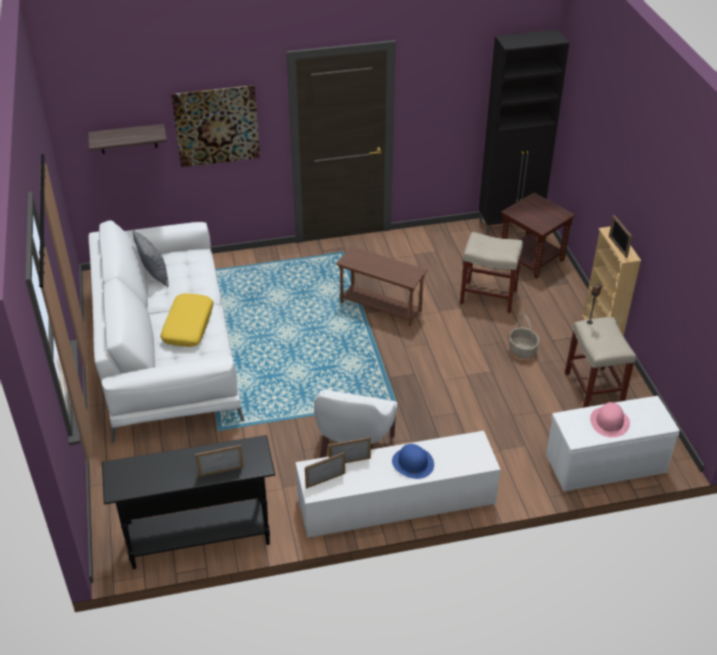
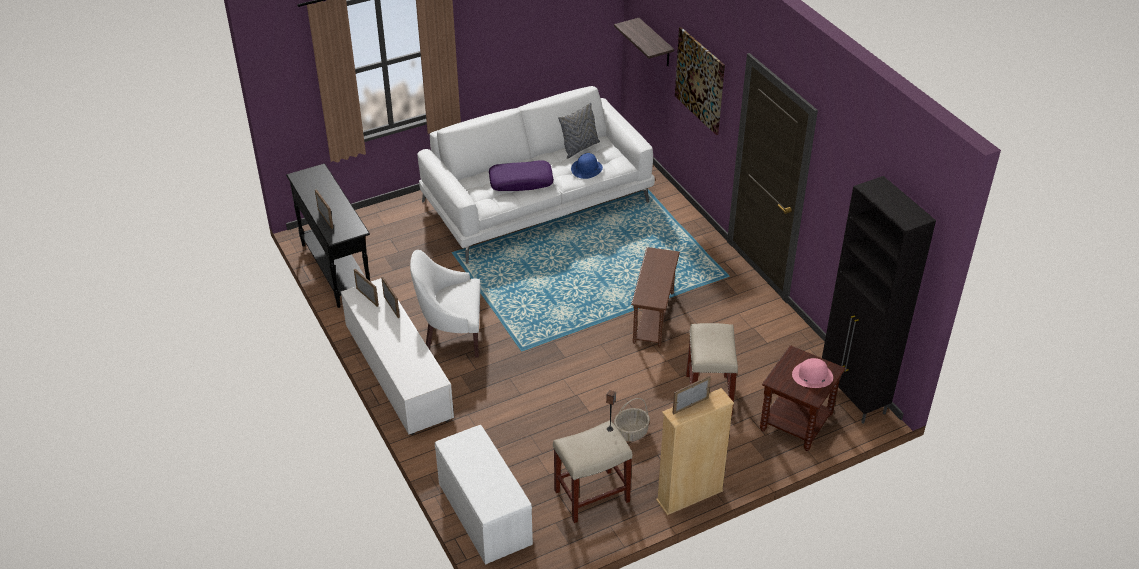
camera: 75 degrees right, 0 degrees up
(188, 326) = (521, 181): yellow pillow -> purple pillow
(412, 463) = (398, 344): blue hat -> blue hat (586, 168)
(609, 422) = (479, 467): pink hat -> pink hat (812, 375)

